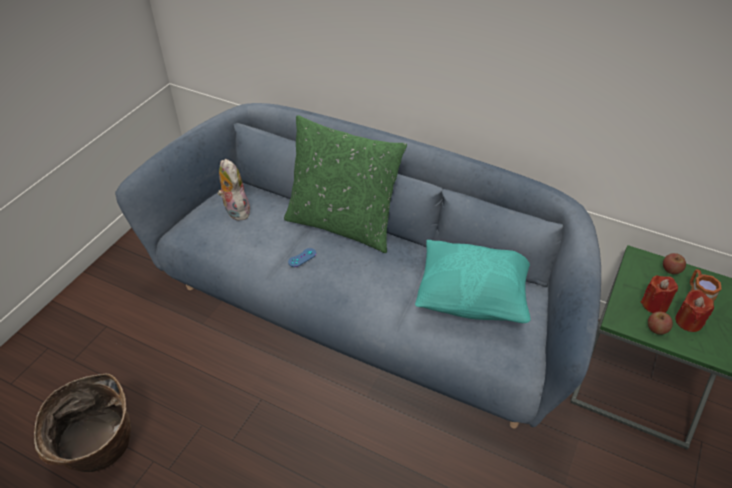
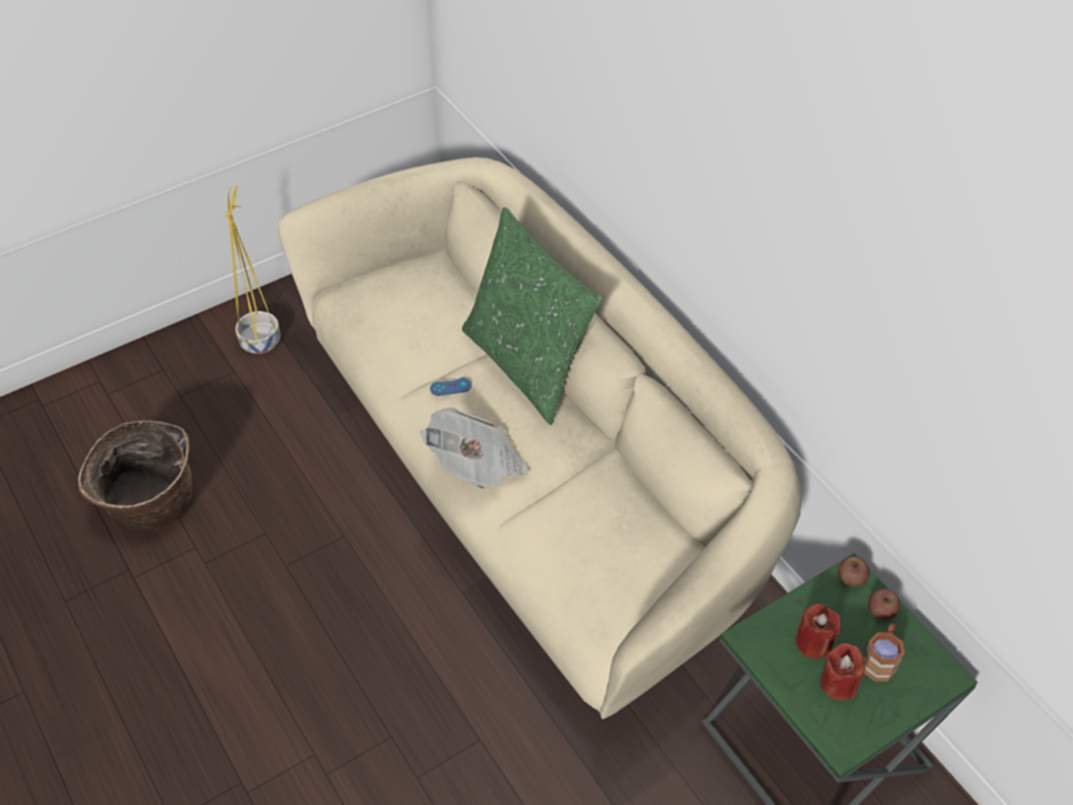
camera: 30 degrees right, 5 degrees up
(114, 298) = (261, 340): none -> yellow planter
(235, 211) = (416, 293): plush toy -> none
(358, 298) = (477, 465): none -> newspaper
(365, 309) = (534, 485): blue sofa -> beige sofa
(473, 298) = (612, 528): turquoise pillow -> none
(656, 329) = (787, 671): apple -> apple (851, 578)

